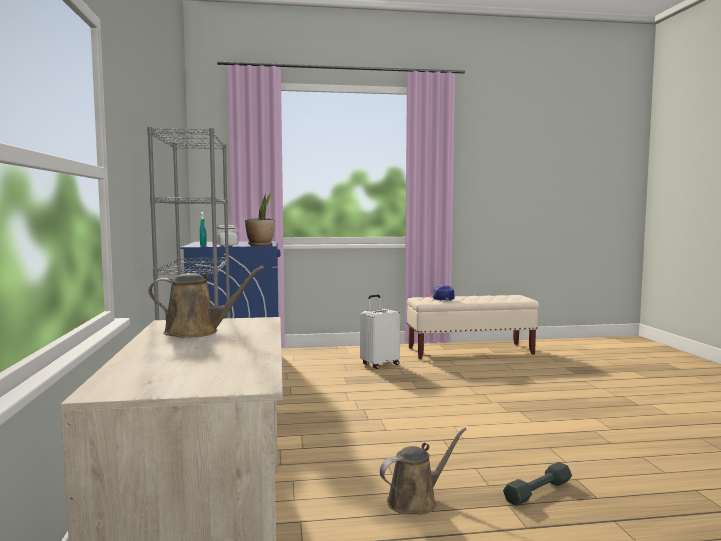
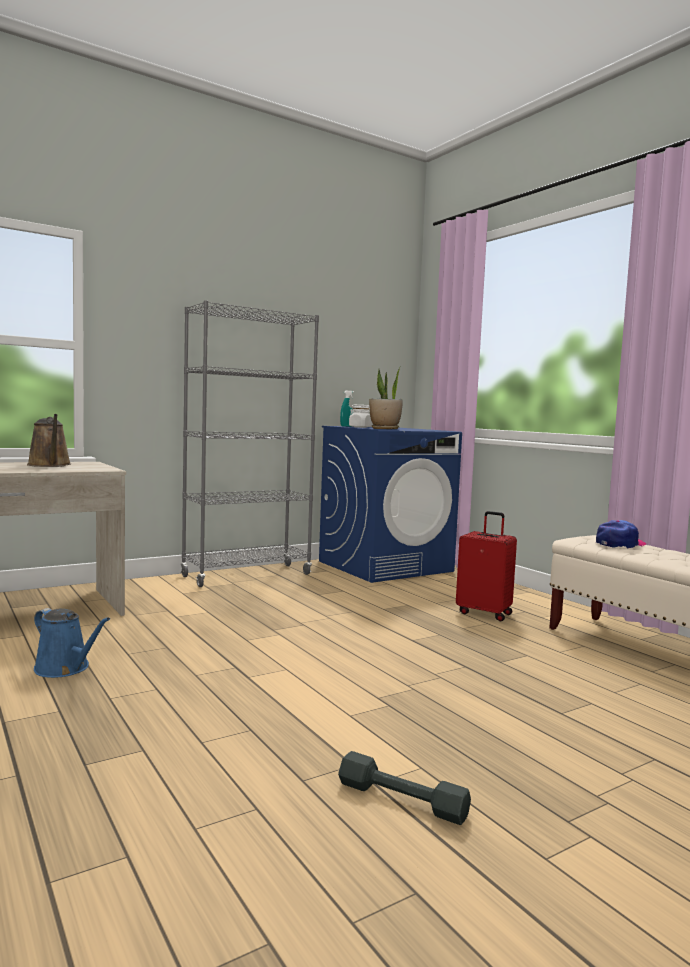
camera: 65 degrees right, 0 degrees up
(379, 364) = (484, 613): white suitcase -> red suitcase
(416, 501) = (65, 668): brown watering can -> blue watering can
(537, 491) = (98, 725): grey dumbbell -> grey dumbbell (402, 799)

